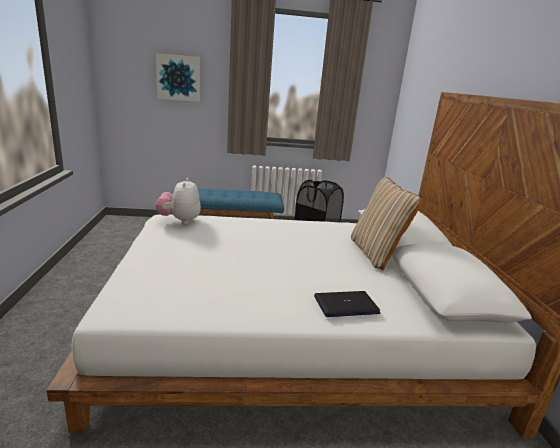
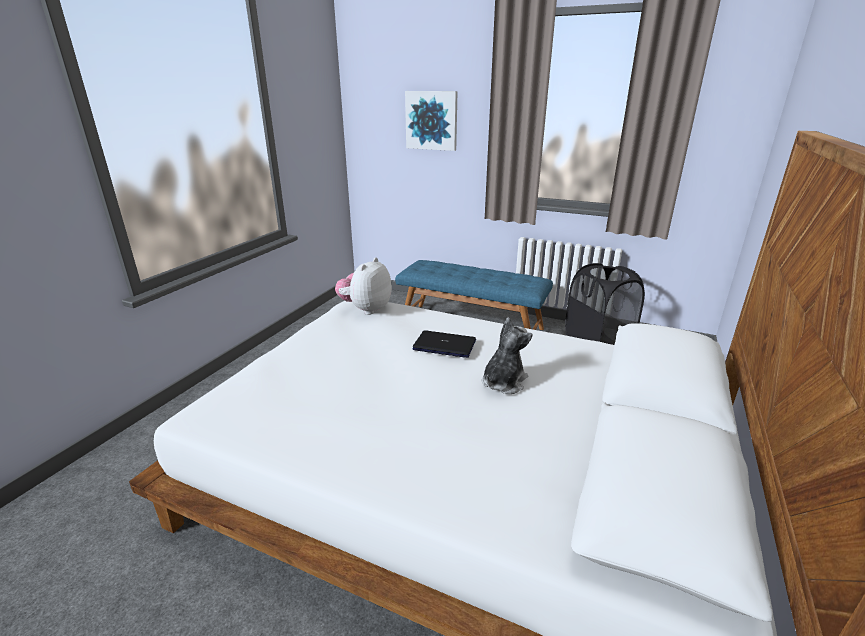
camera: 30 degrees right, 5 degrees up
(318, 250) = (503, 382): none -> plush toy
(346, 305) = (461, 481): laptop -> laptop (445, 345)
(376, 253) = (595, 404): beige pillow -> none

